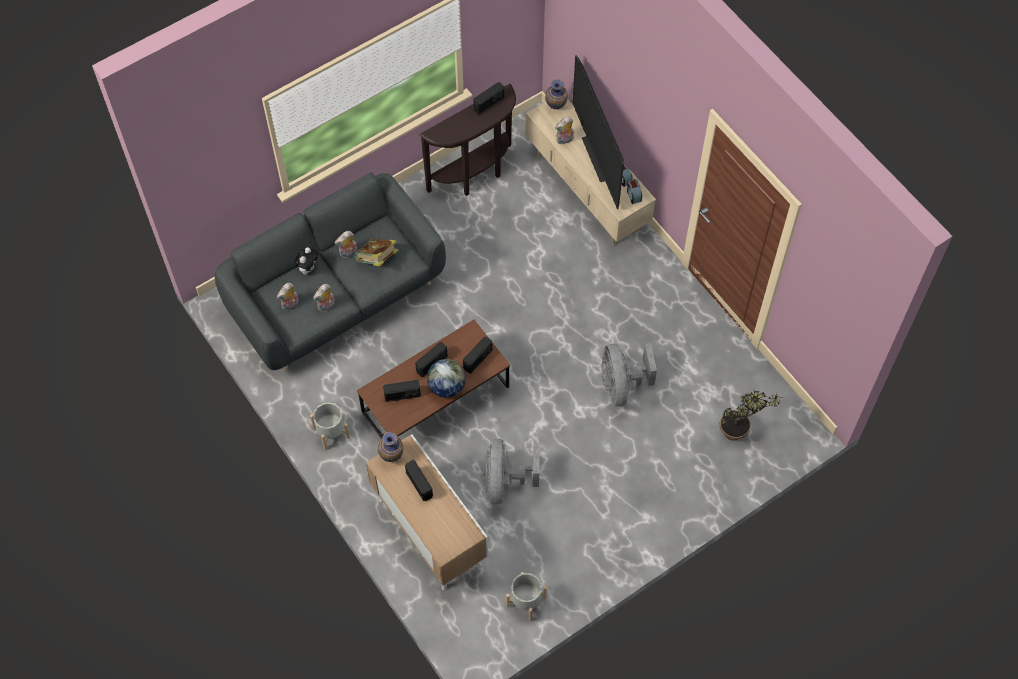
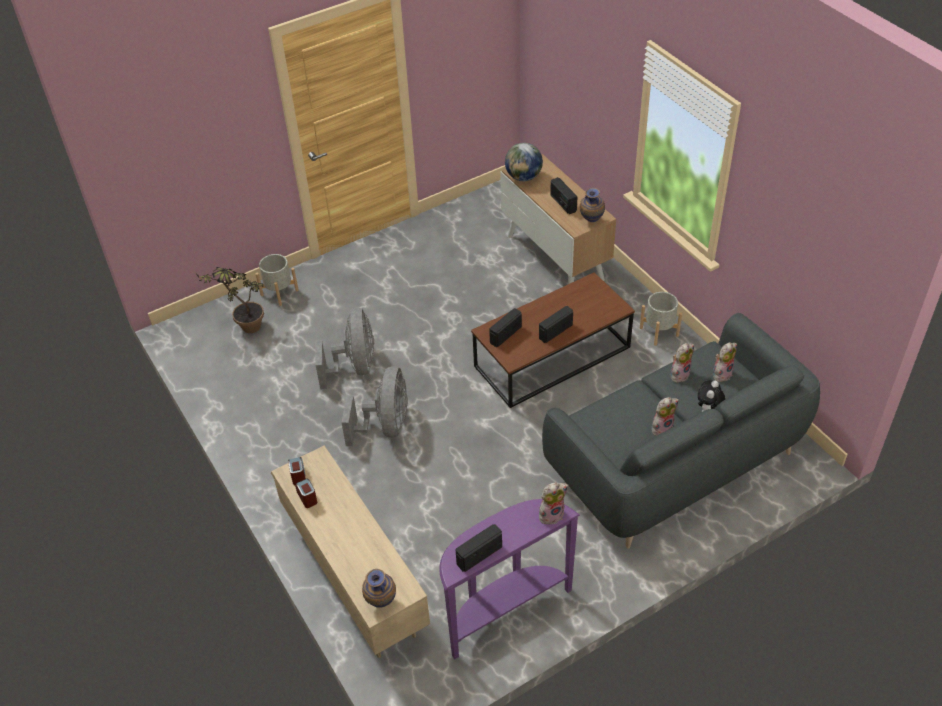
camera: 175 degrees left, 15 degrees down
(377, 260) = (625, 418): book -> none
(402, 395) = (585, 305): radio -> none
(446, 386) = (539, 311): globe -> globe (523, 177)
(475, 175) = (503, 610): brown console table -> purple console table
(505, 482) = (482, 291): grey fan -> grey fan (385, 426)
(526, 601) = (469, 214): grey planter -> grey planter (279, 293)
(565, 140) = (376, 552): plush toy -> plush toy (551, 514)
(596, 158) = (337, 525): television -> none

